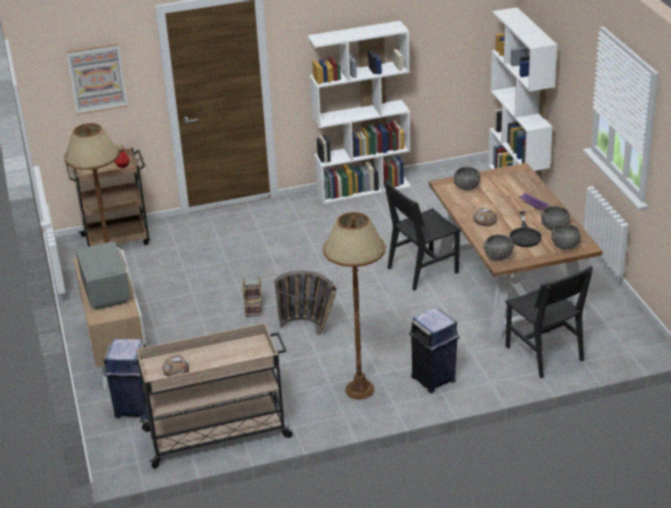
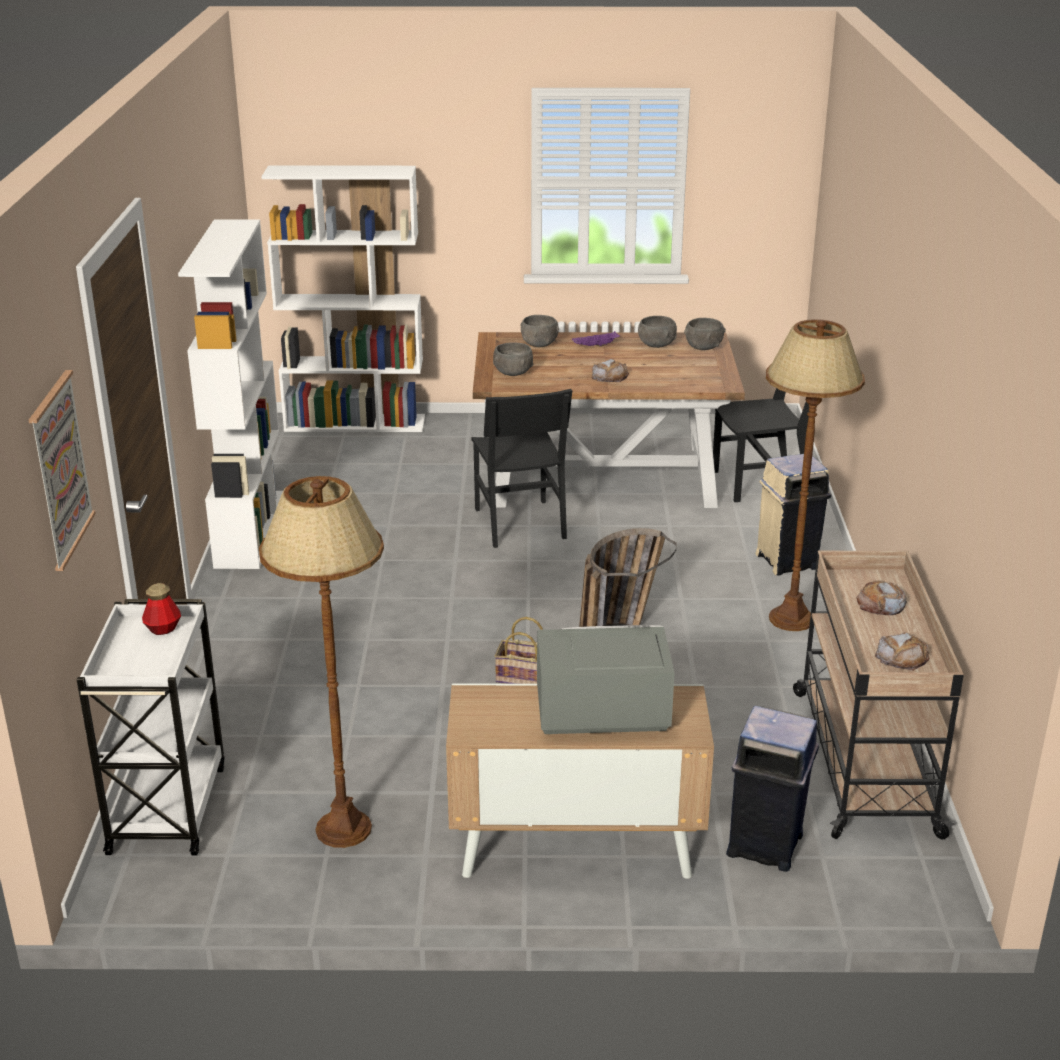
camera: 75 degrees left, 5 degrees down
(117, 239) = (168, 807): brown cart -> white cart
(231, 358) = (881, 604): none -> bread
(433, 379) = (787, 561): blue trash can -> beige trash can
(498, 256) = (707, 384): grey bowl -> grey bowl (539, 344)
(525, 235) = (664, 362): black frying pan -> none

